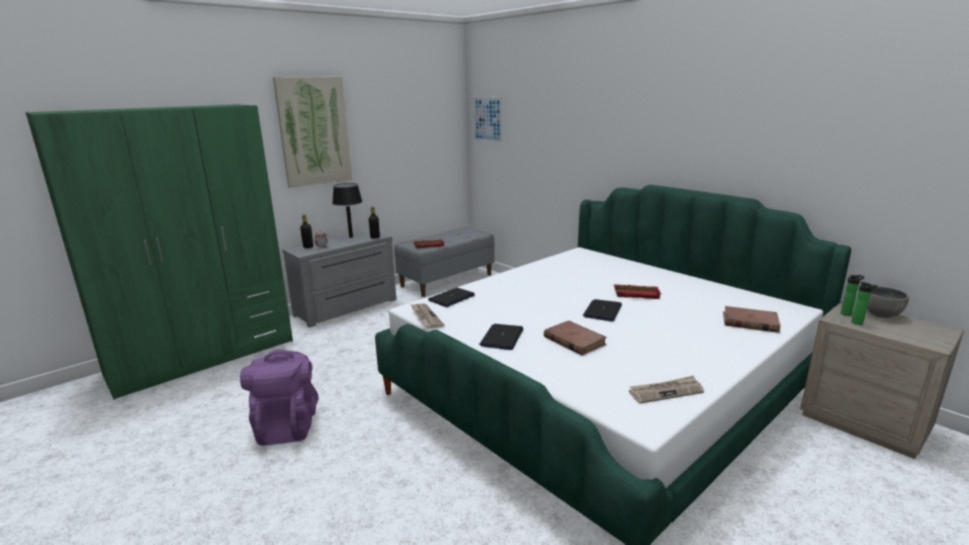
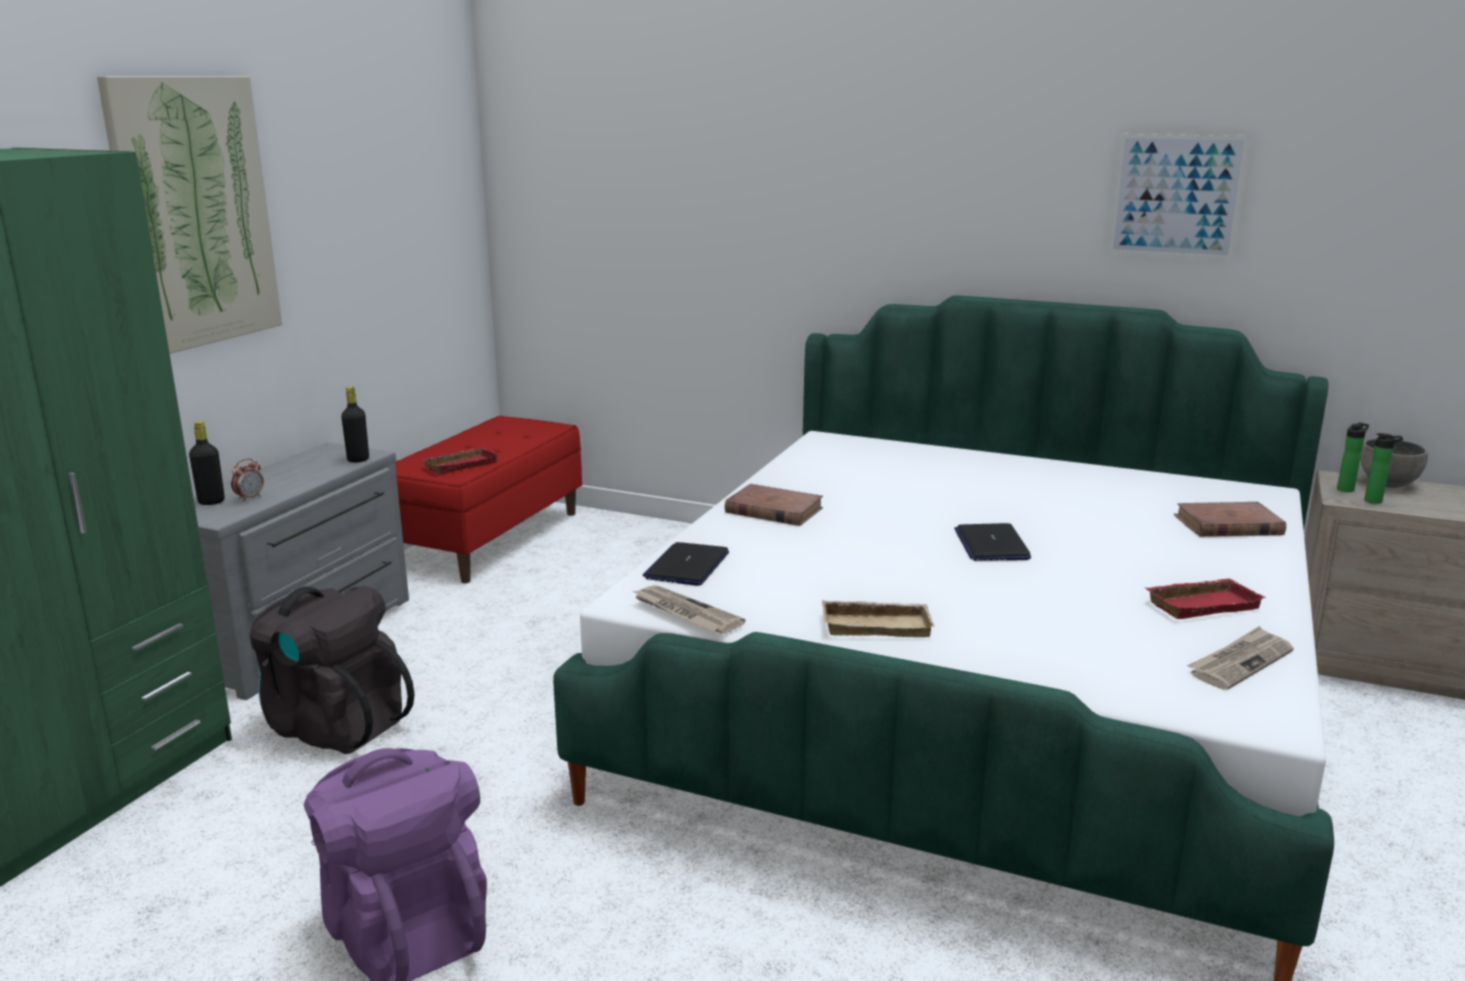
camera: 25 degrees left, 0 degrees up
(329, 343) = (334, 725): none -> black backpack
(351, 237) = (295, 465): black table lamp -> none
(447, 280) = (488, 539): grey bench -> red bench
(487, 119) = (545, 173): picture -> picture (1176, 196)
(502, 337) = (877, 625): laptop -> beige tray
(574, 340) = (1006, 606): brown book -> brown book (773, 510)
(637, 294) = (1011, 505): red tray -> red tray (1202, 604)

